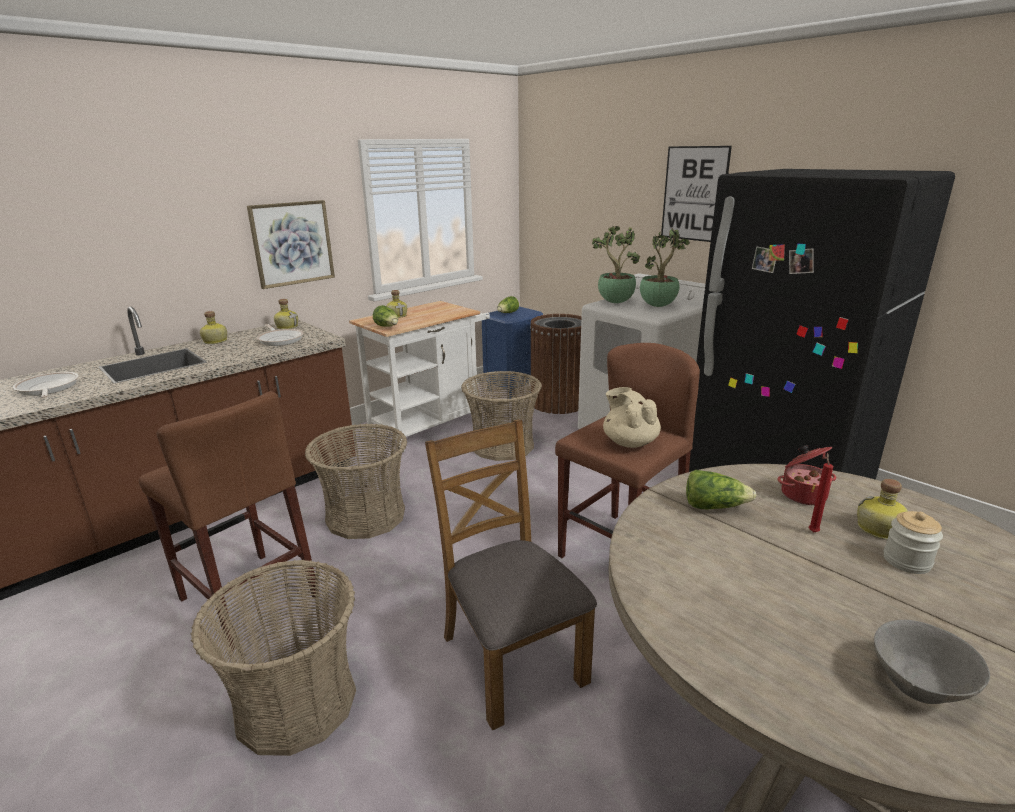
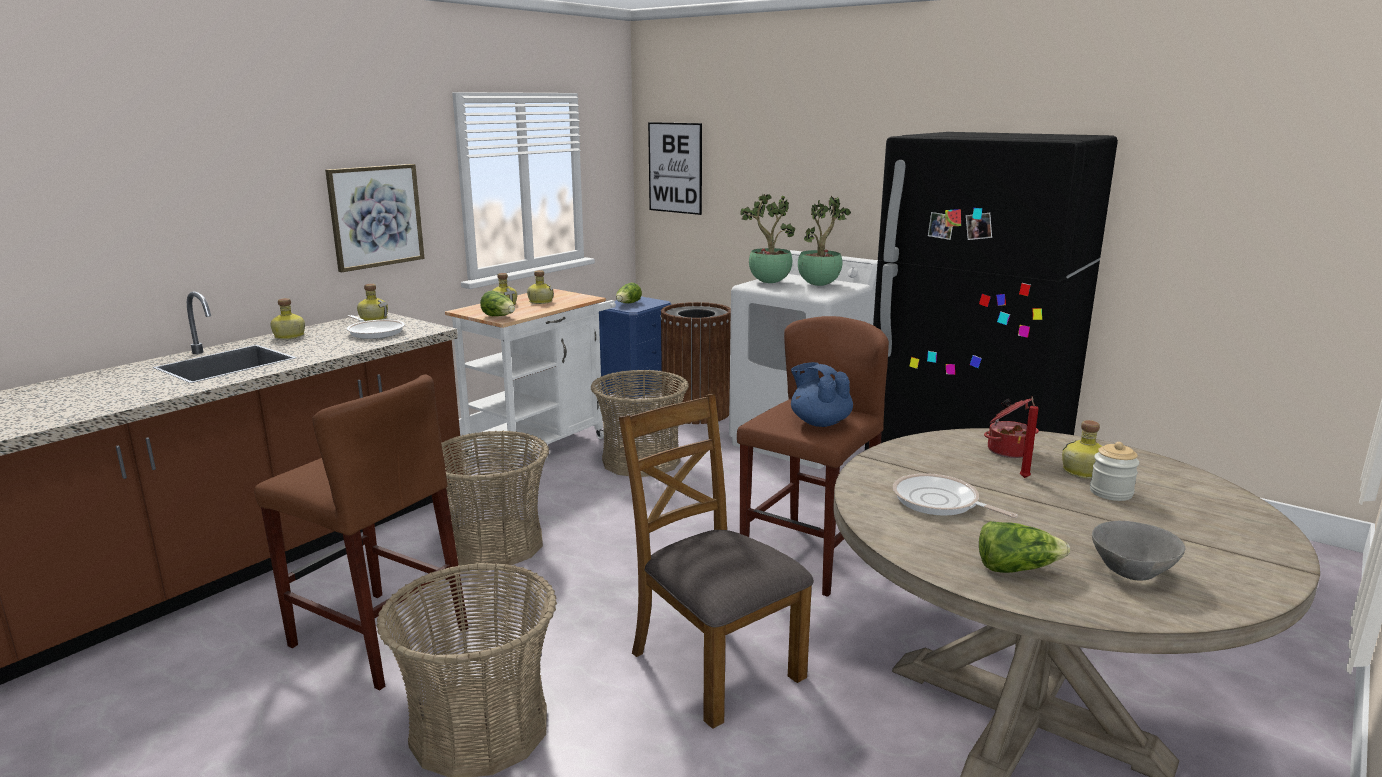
camera: 10 degrees left, 5 degrees down
(47, 388) = (105, 391): frying pan -> frying pan (939, 502)
(426, 313) = (540, 301): none -> bottle
(629, 442) = (819, 422): beige teapot -> blue teapot
(694, 194) = (850, 159): picture -> picture (675, 168)
(714, 506) = (926, 464): lettuce -> lettuce (1016, 568)

